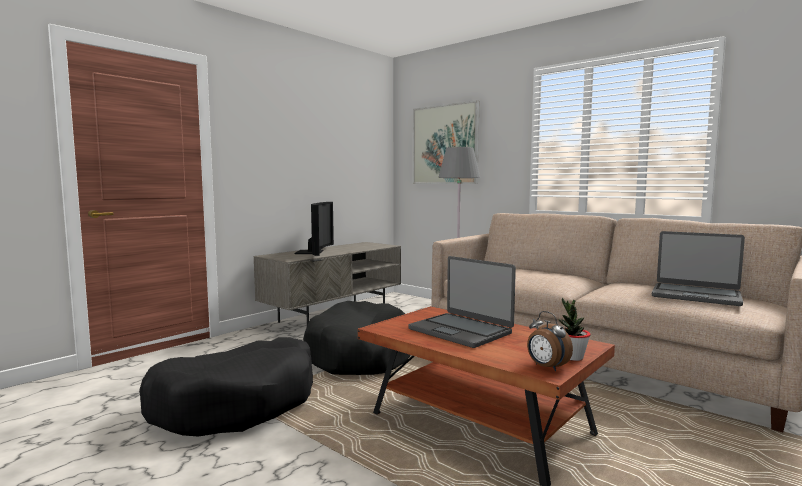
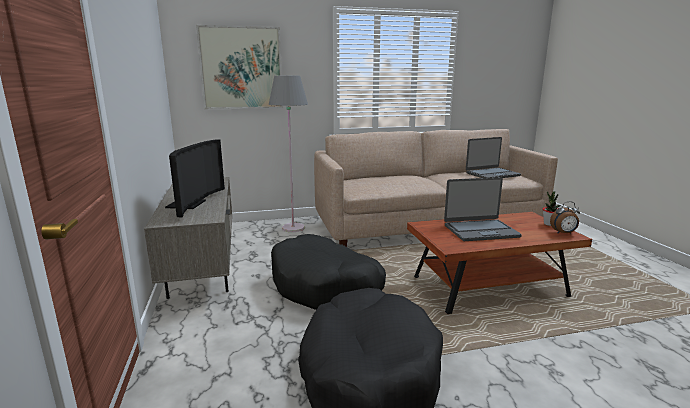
camera: 55 degrees left, 10 degrees up
(314, 252) = (191, 204): television -> television turned 60 degrees clockwise

